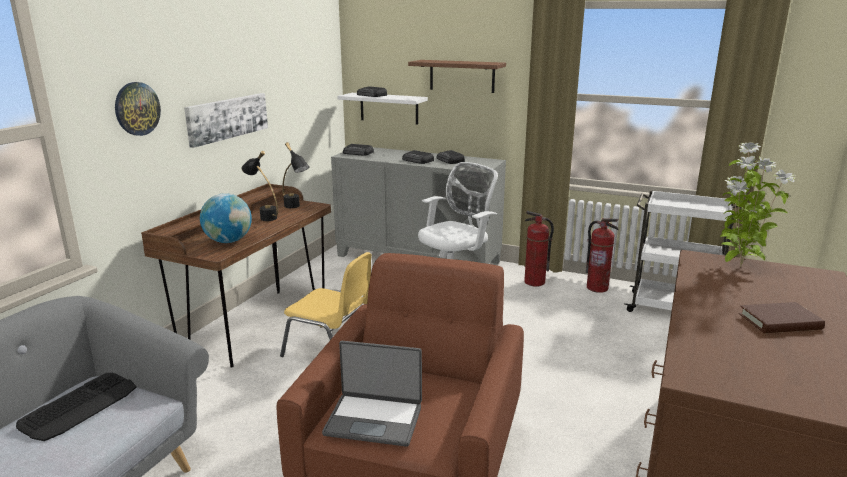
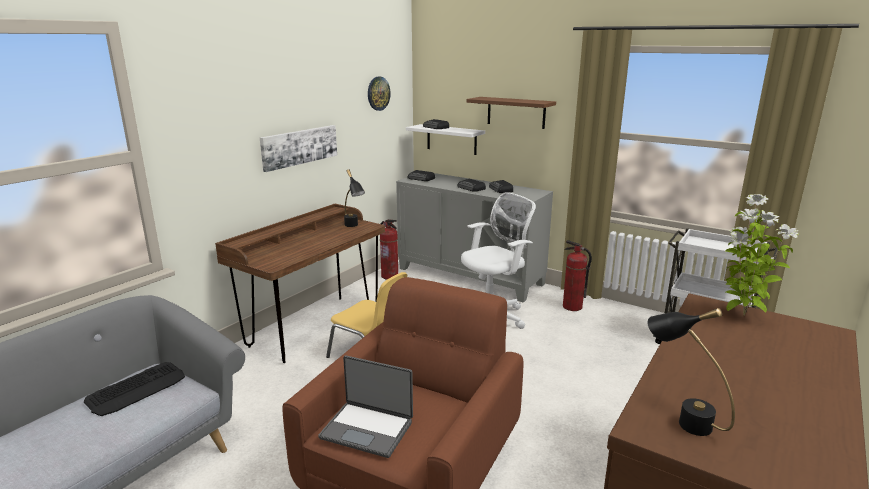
camera: 10 degrees right, 0 degrees up
(137, 109) = (216, 139): wall clock -> wall clock (378, 93)
(228, 241) = (286, 255): globe -> none
(264, 216) = (324, 233): black table lamp -> black table lamp (681, 417)
(597, 288) = (632, 317): fire extinguisher -> fire extinguisher (389, 276)
(779, 322) = (760, 379): brown book -> none

